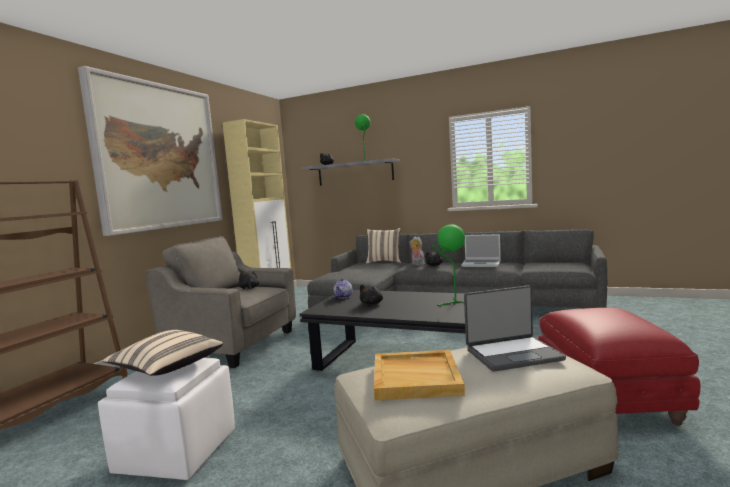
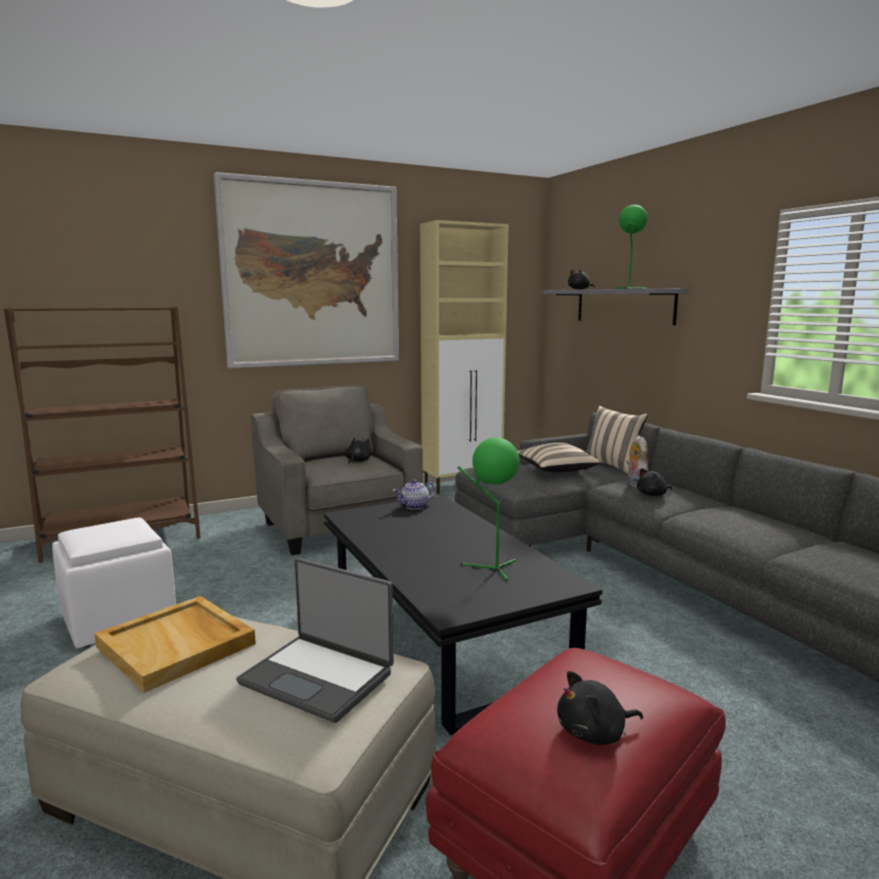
camera: 40 degrees right, 5 degrees up
(166, 368) = (109, 531): beige pillow -> beige pillow (555, 470)
(372, 303) = (413, 529): black plush toy -> black plush toy (595, 733)
(482, 264) = (728, 517): laptop -> none

